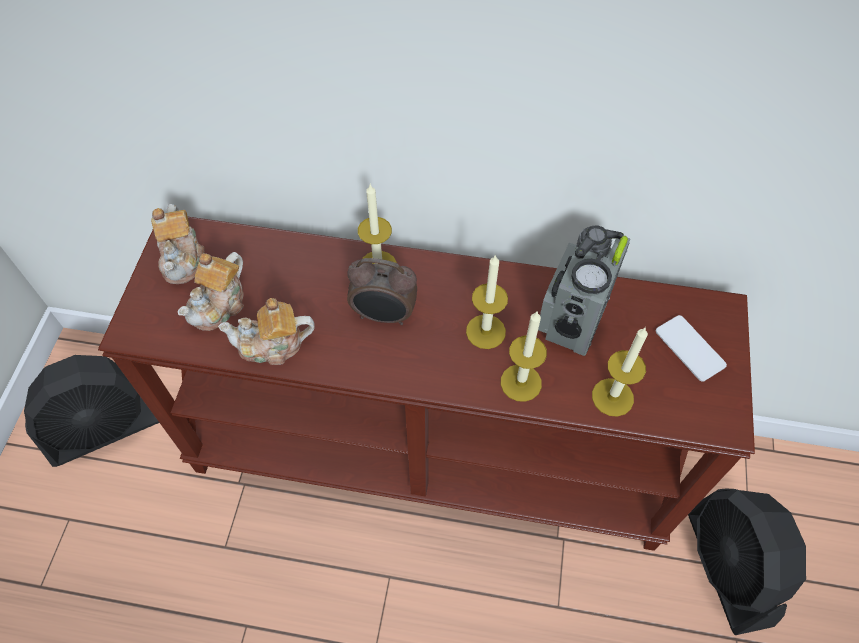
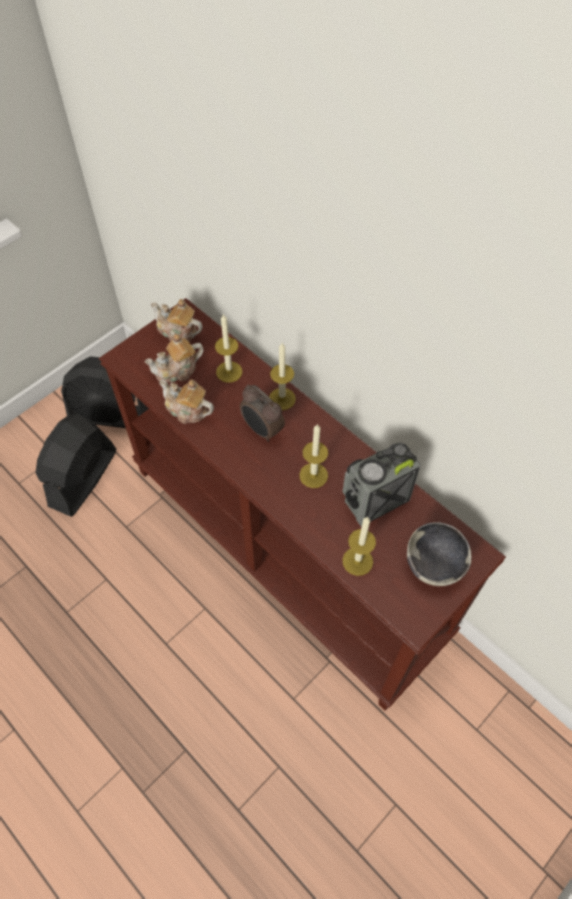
camera: 35 degrees right, 0 degrees up
(183, 258) = (177, 331): teapot -> teapot turned 90 degrees clockwise
(521, 382) = (309, 517): candle -> candle (229, 372)
(689, 348) = (434, 564): phone -> bowl
(727, 567) = (428, 757): black fan -> black fan (83, 478)

